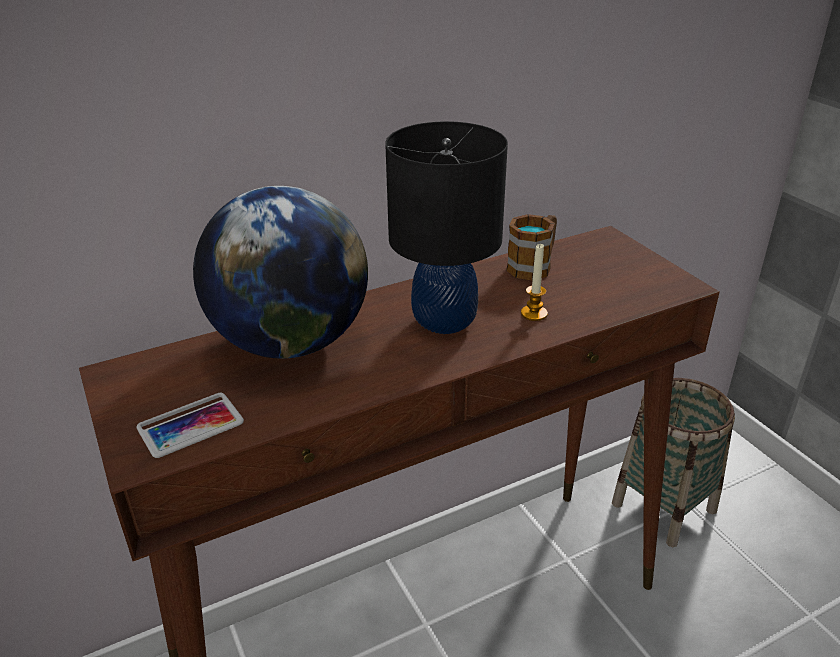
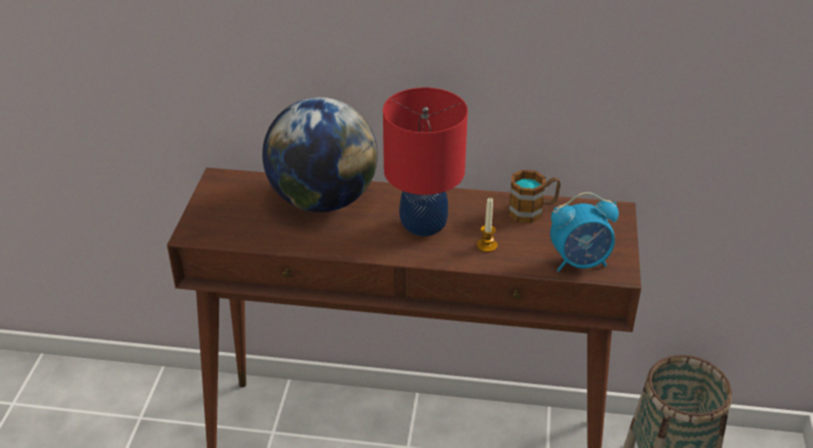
camera: 35 degrees right, 5 degrees up
(190, 425) = (229, 226): phone -> none
(447, 322) = (425, 227): black table lamp -> red table lamp
(639, 292) = (580, 262): none -> alarm clock

